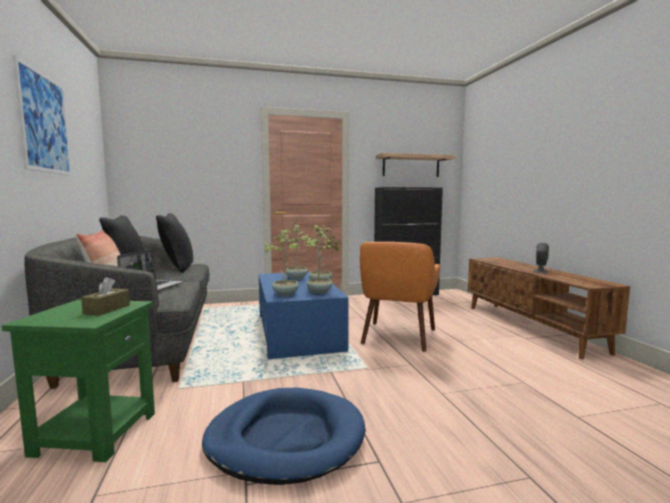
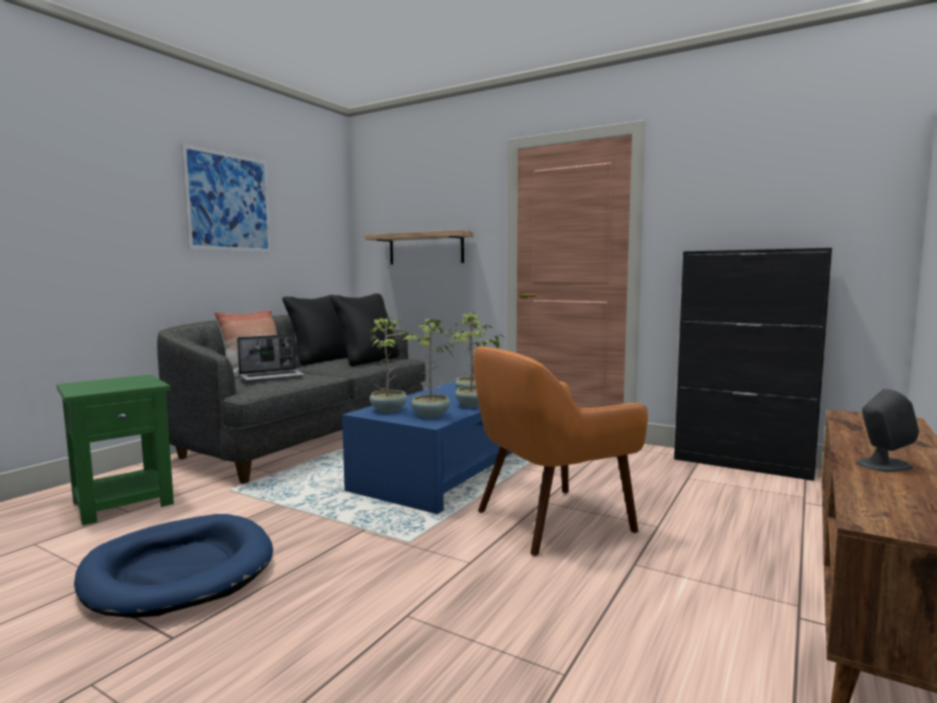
camera: 45 degrees right, 0 degrees up
(107, 309) = (125, 385): brown tissue box -> none
(411, 166) = (776, 205): shelf -> shelf (425, 248)

